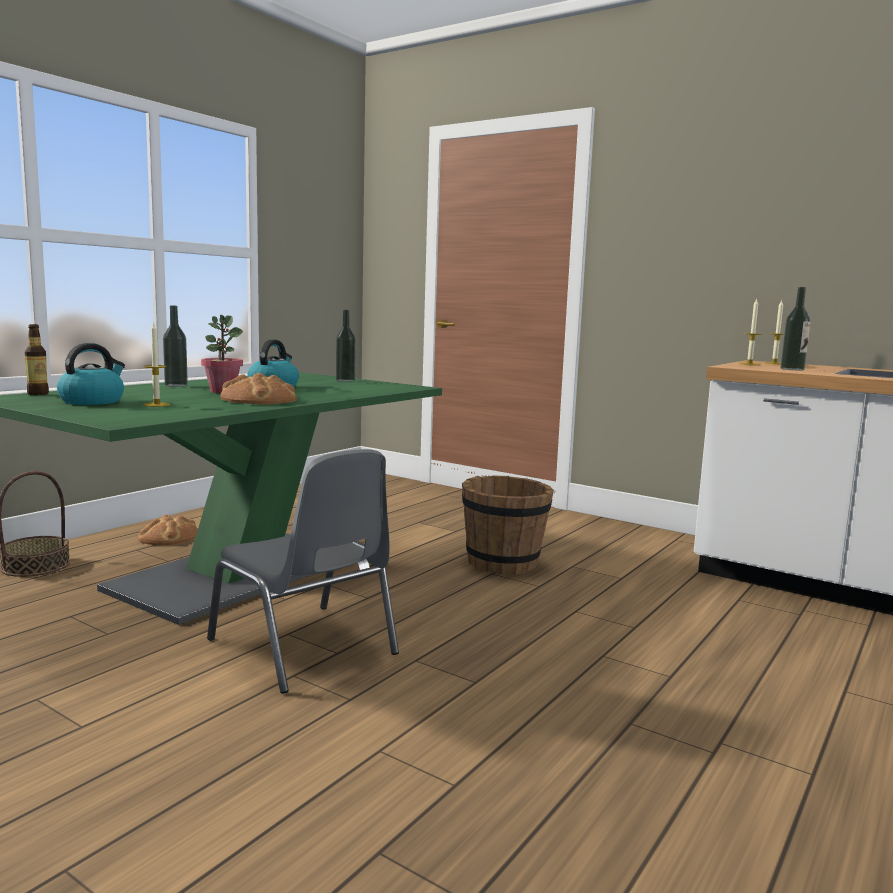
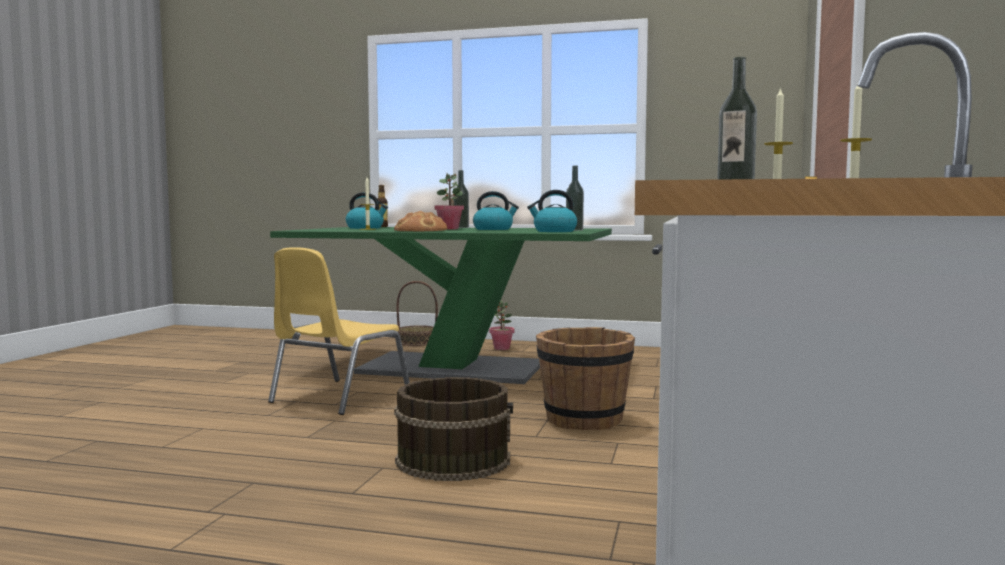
camera: 70 degrees right, 5 degrees down
(168, 536) = (501, 348): bread -> potted plant
(305, 647) = (338, 397): grey chair -> yellow chair
(376, 386) = (554, 231): none -> kettle
(592, 624) = (453, 460): none -> brown bucket

